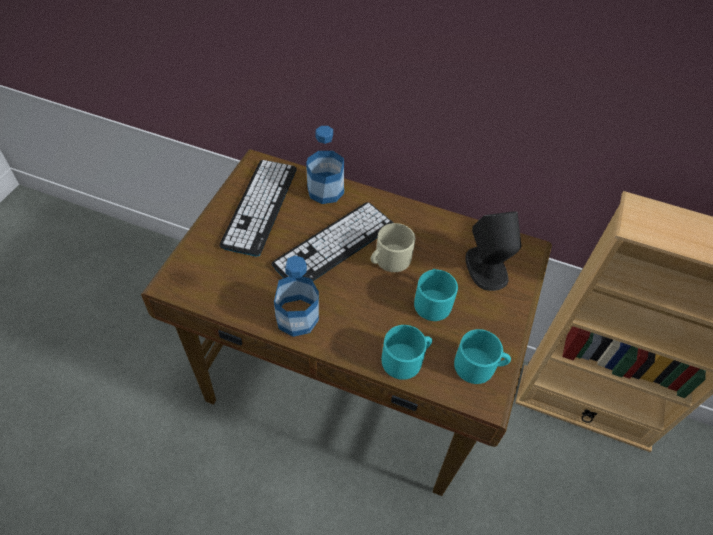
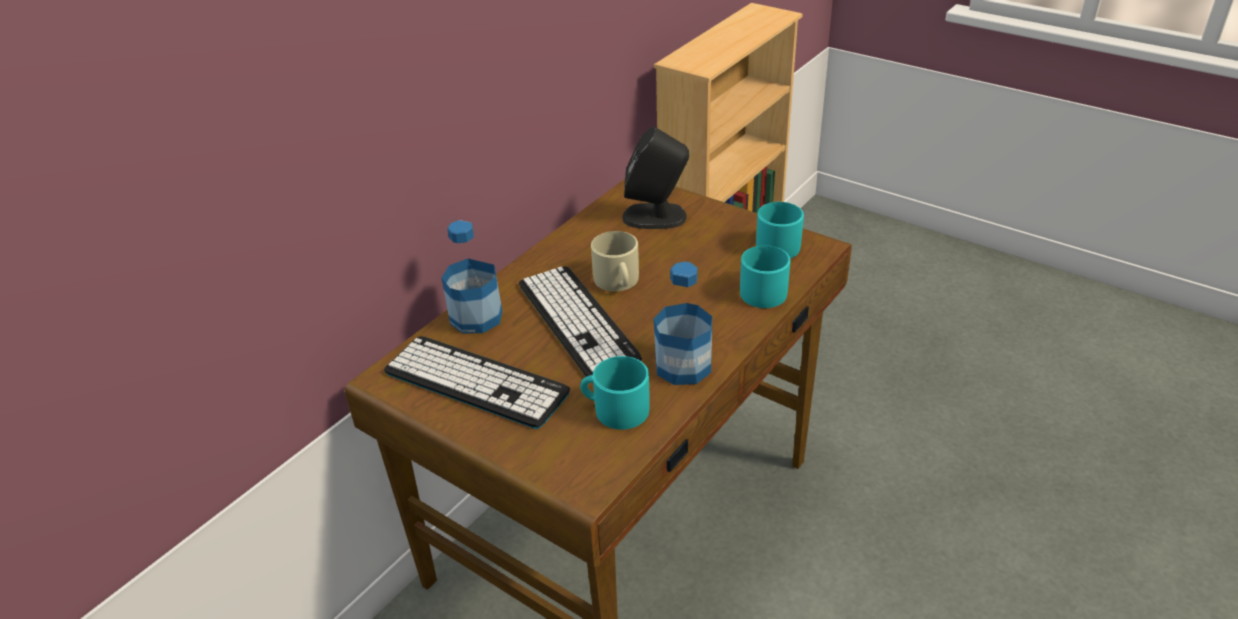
camera: 70 degrees left, 15 degrees down
(432, 300) = (687, 260): turquoise mug -> turquoise mug (615, 409)

